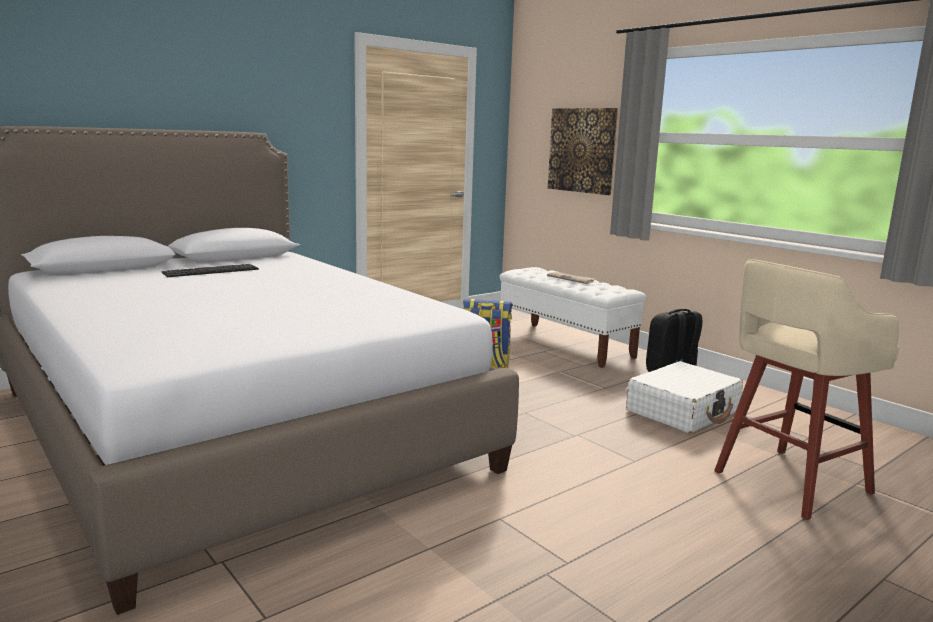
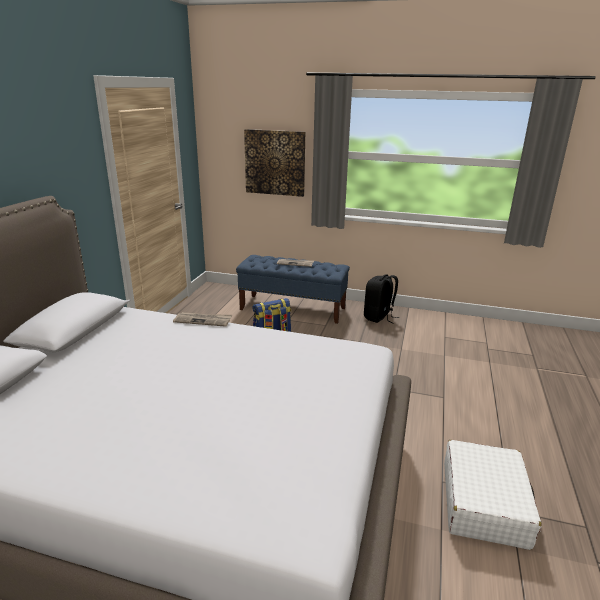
camera: 35 degrees left, 10 degrees up
(211, 271) = (98, 362): keyboard -> none
(342, 270) = (203, 320): none -> newspaper
(565, 344) = (293, 308): white bench -> blue bench
(683, 411) = (417, 345): white suitcase -> white suitcase (484, 503)
(788, 483) = (516, 381): beige stool -> none

